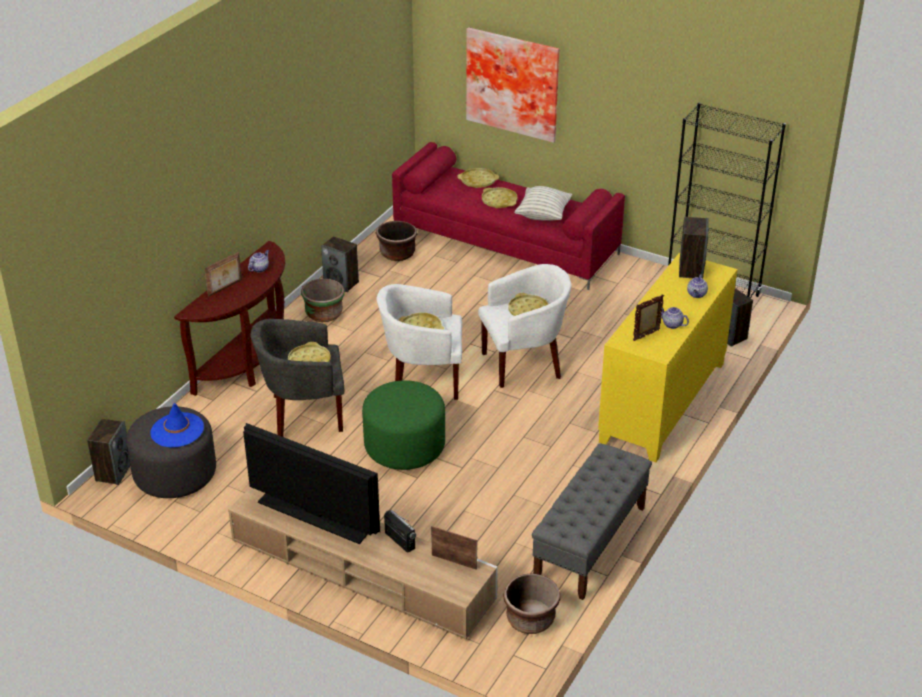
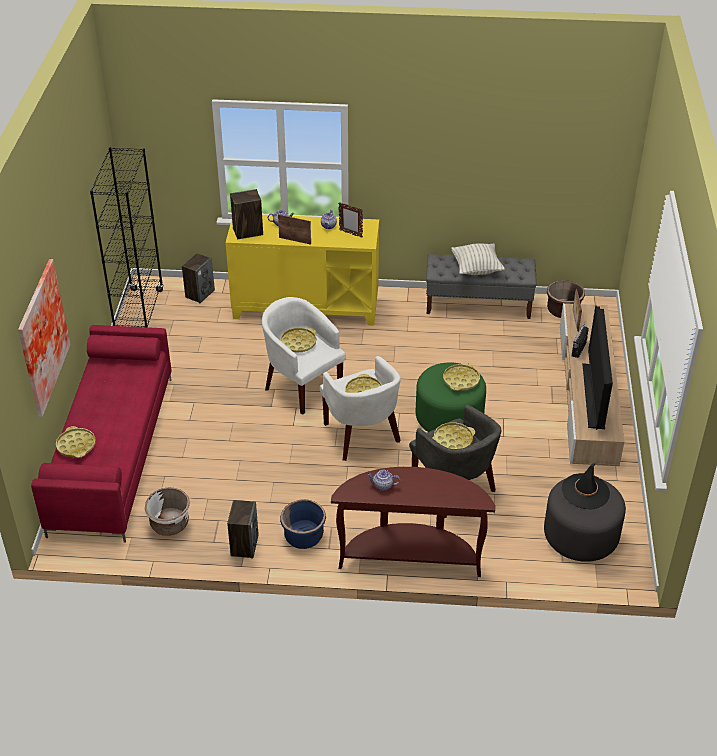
camera: 115 degrees left, 5 degrees up
(113, 472) = (610, 576): speaker -> none
(177, 430) = (585, 491): blue hat -> black hat
(225, 288) = (429, 495): picture frame -> picture frame (295, 240)
(324, 314) = (304, 536): green planter -> blue planter
(397, 254) = (170, 524): brown planter -> white planter
(499, 201) = (111, 419): yellow tray -> yellow tray (461, 380)
(543, 215) = (125, 384): pillow -> pillow (476, 269)

